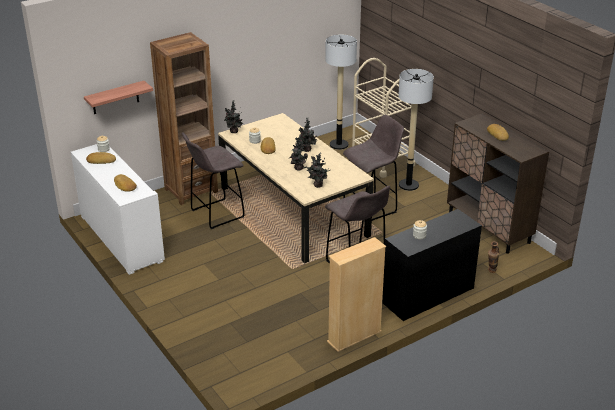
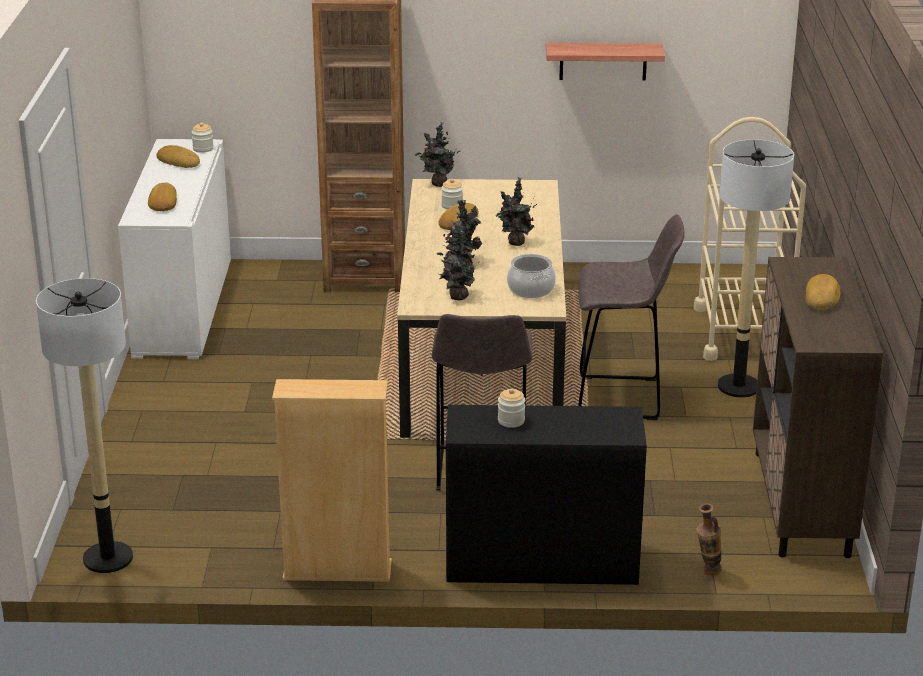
camera: 35 degrees right, 5 degrees down
(115, 98) = (249, 67): shelf -> shelf (603, 61)
(215, 214) = (358, 322): grey stool -> none
(339, 144) = (695, 286): floor lamp -> floor lamp (108, 558)
(343, 171) = (530, 289): none -> cooking pot

